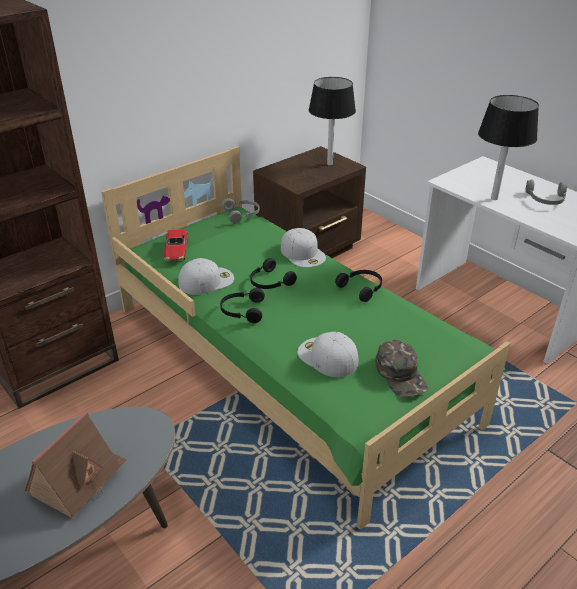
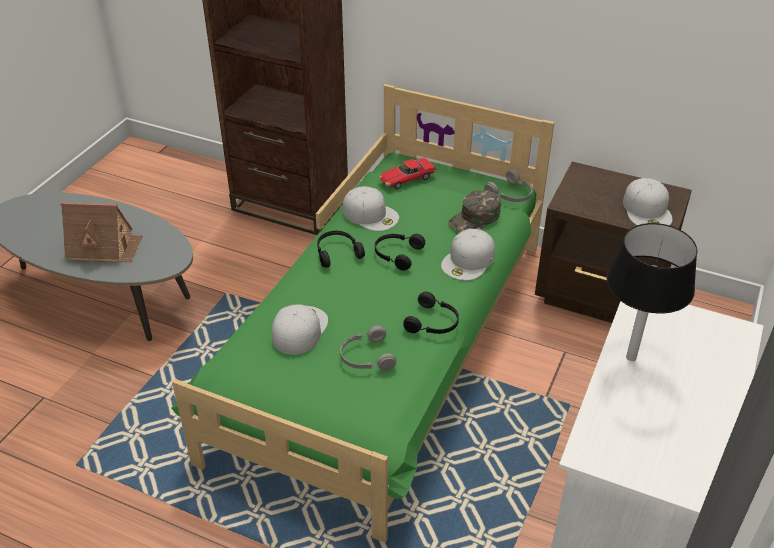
camera: 65 degrees right, 5 degrees up
(329, 164) = (647, 210): black table lamp -> white cap
(401, 374) = (301, 389): green cap -> green cap (475, 218)
(545, 200) = (675, 411): grey headphones -> grey headphones (366, 357)

